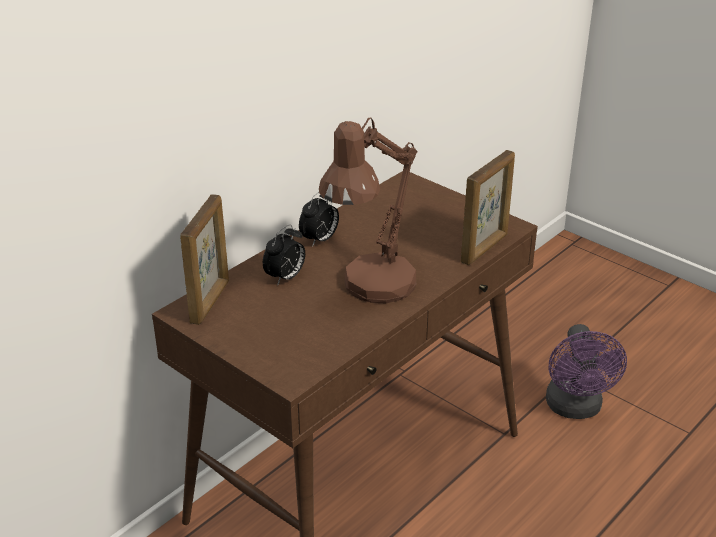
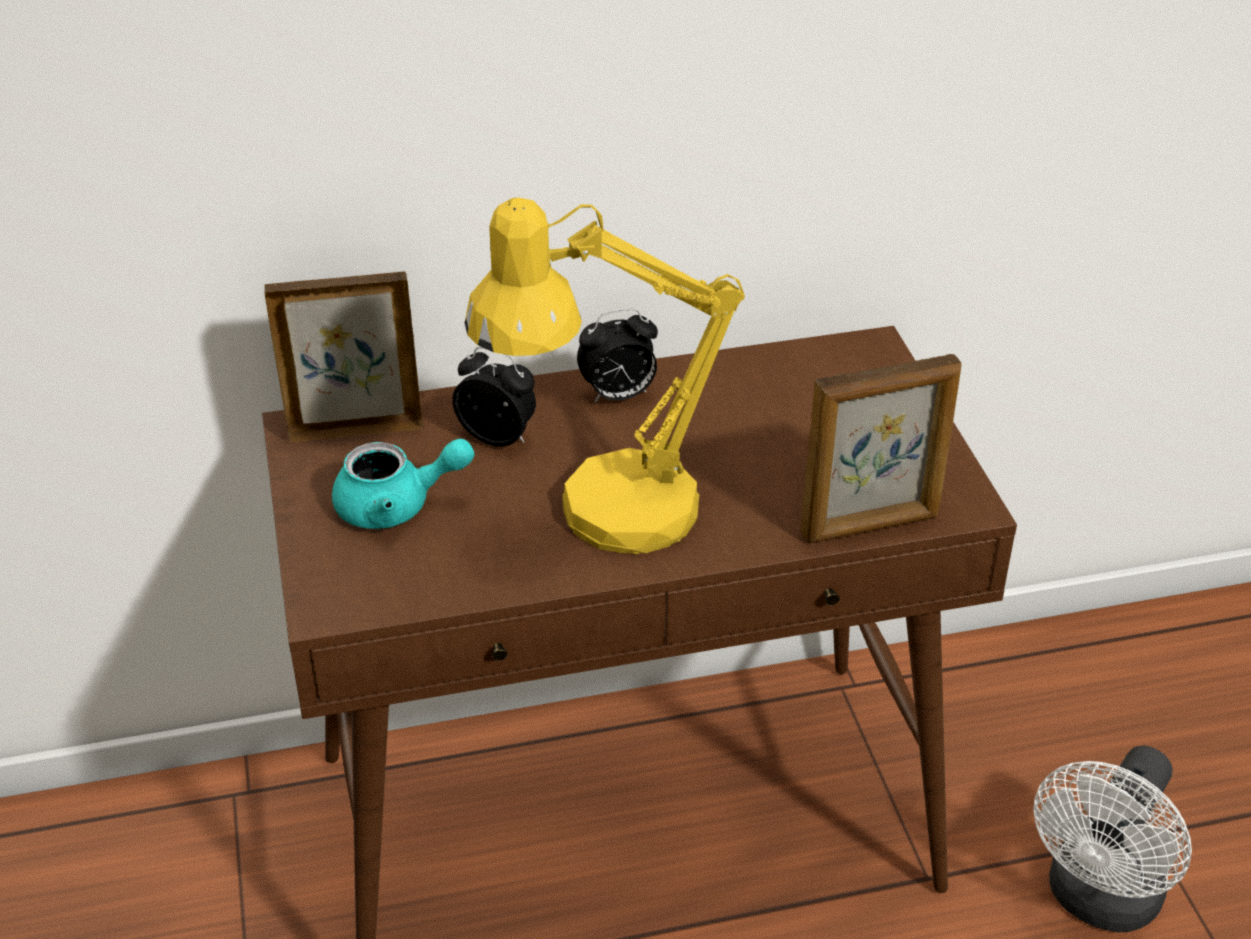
camera: 35 degrees right, 5 degrees up
(210, 302) = (355, 429): picture frame -> picture frame turned 150 degrees counterclockwise
(272, 325) = (397, 506): none -> turquoise teapot
(285, 277) = (499, 437): alarm clock -> alarm clock turned 135 degrees counterclockwise
(371, 290) = (601, 516): brown table lamp -> yellow table lamp
(575, 408) = (1098, 901): purple fan -> white fan

